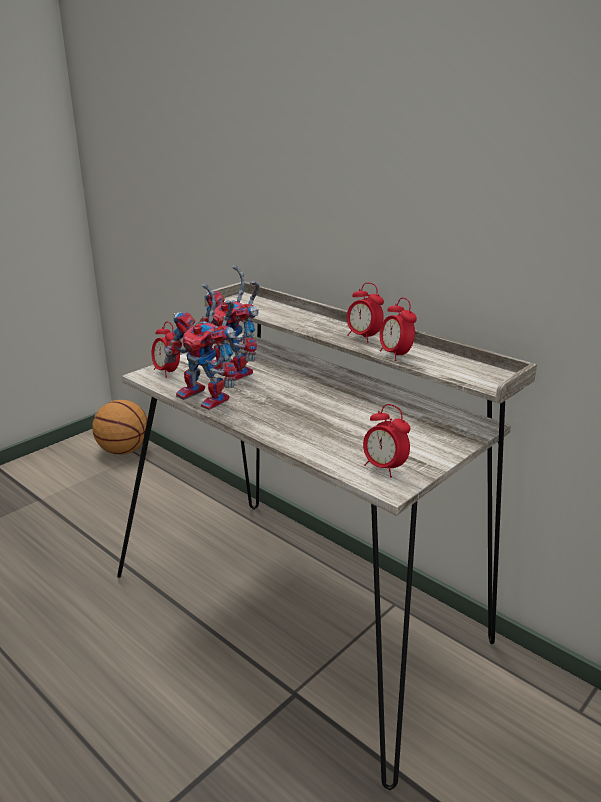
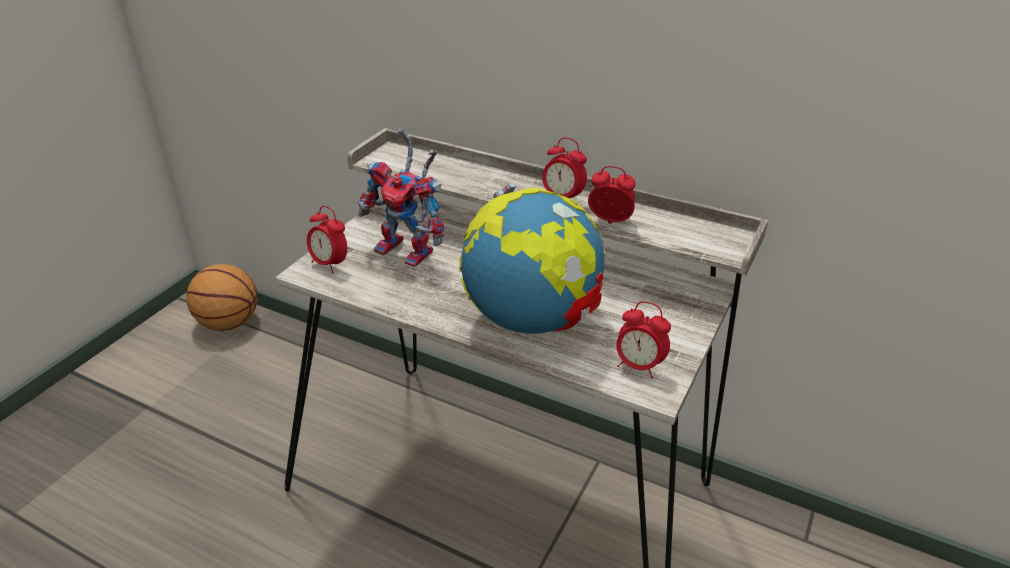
camera: 15 degrees left, 10 degrees up
(209, 398) = (400, 297): toy robot -> none
(309, 426) = (532, 320): none -> globe
(395, 355) = (610, 222): alarm clock -> alarm clock turned 150 degrees clockwise

